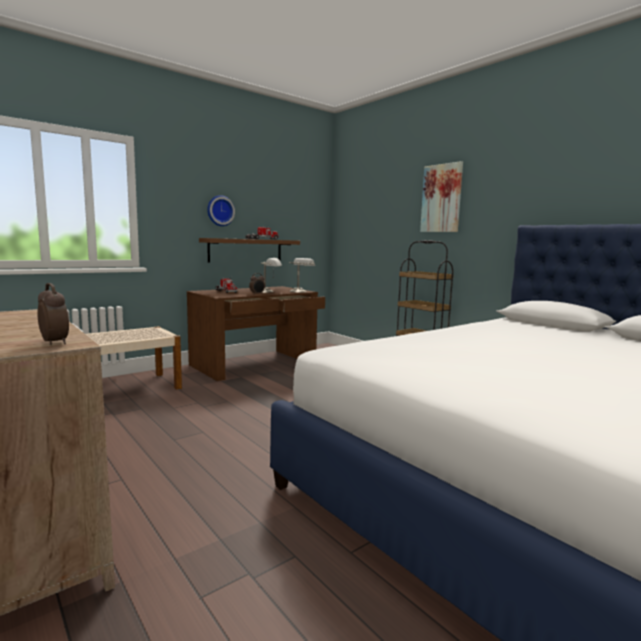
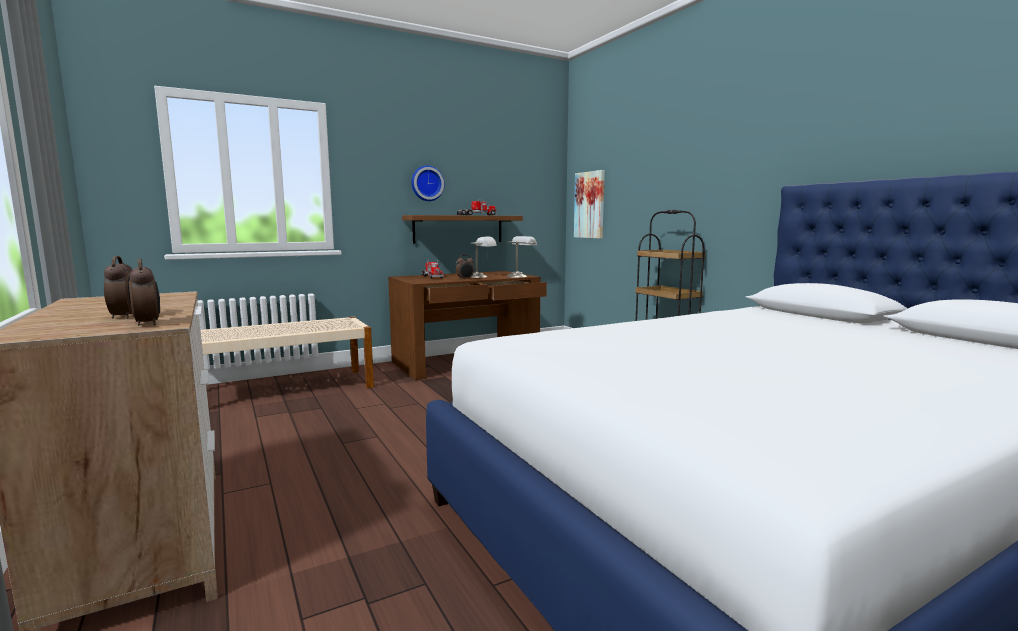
camera: 10 degrees right, 0 degrees up
(21, 336) = (125, 317): none -> alarm clock
(441, 198) = (691, 156): picture -> picture (590, 205)

